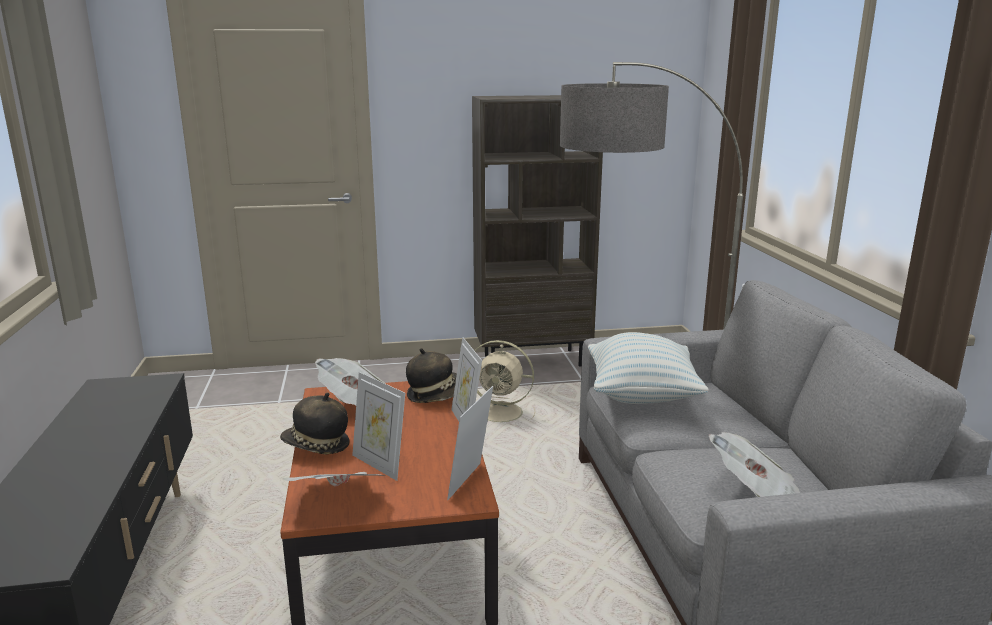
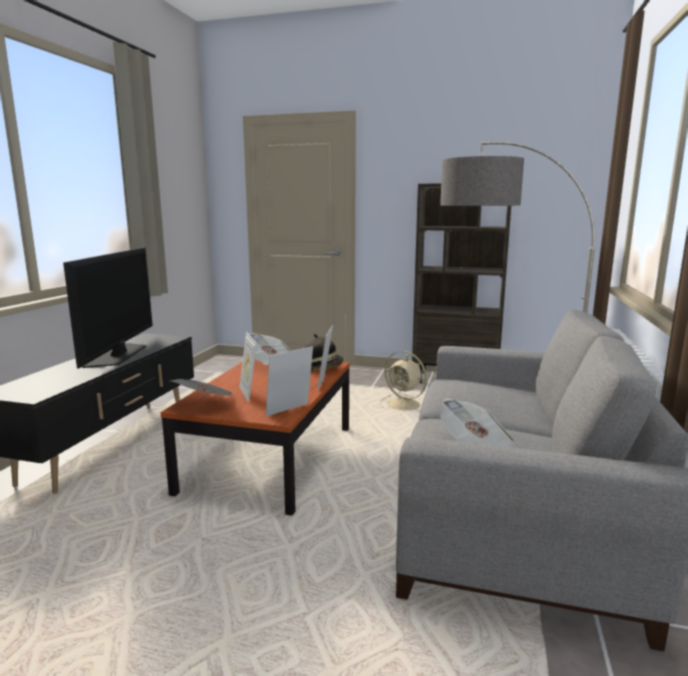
camera: 25 degrees right, 5 degrees down
(100, 436) = (119, 355): none -> television
(316, 446) = (225, 380): hat -> none
(641, 395) = (460, 386): pillow -> none

